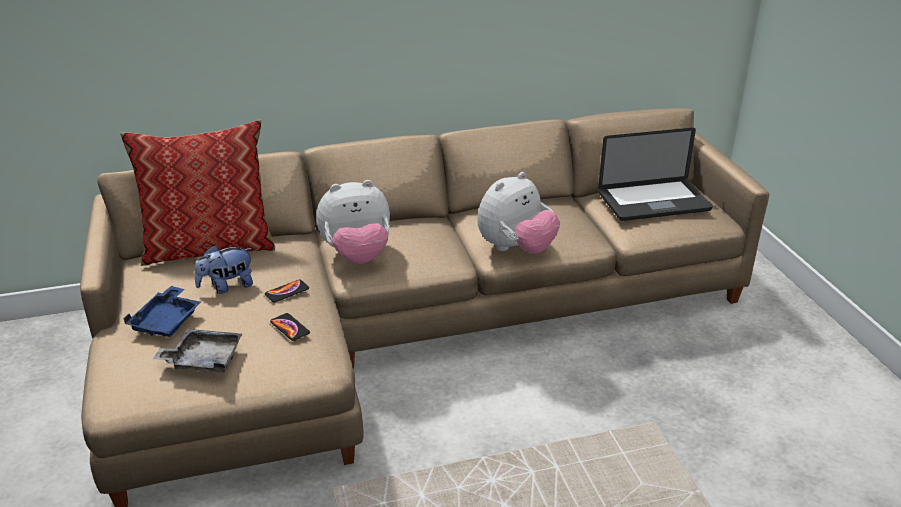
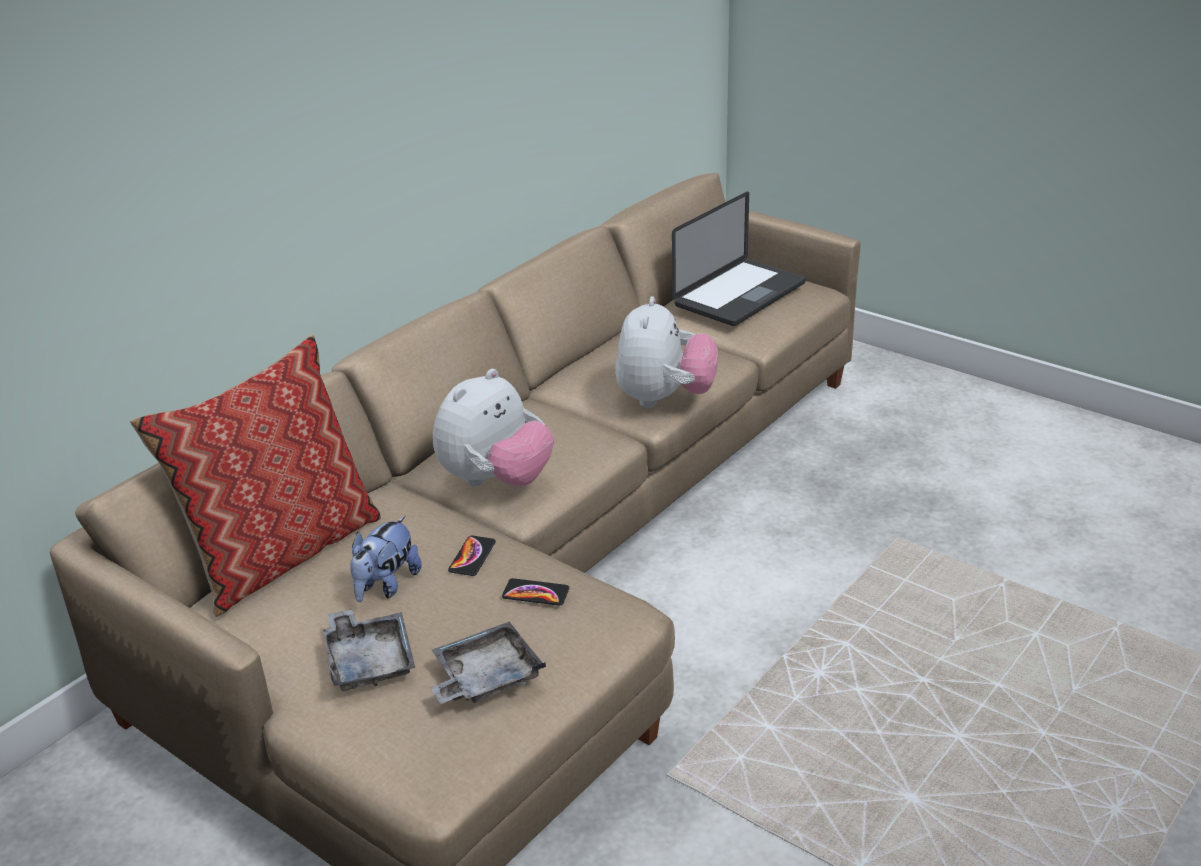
camera: 35 degrees left, 0 degrees up
(167, 321) = (369, 661): blue tray -> grey tray

